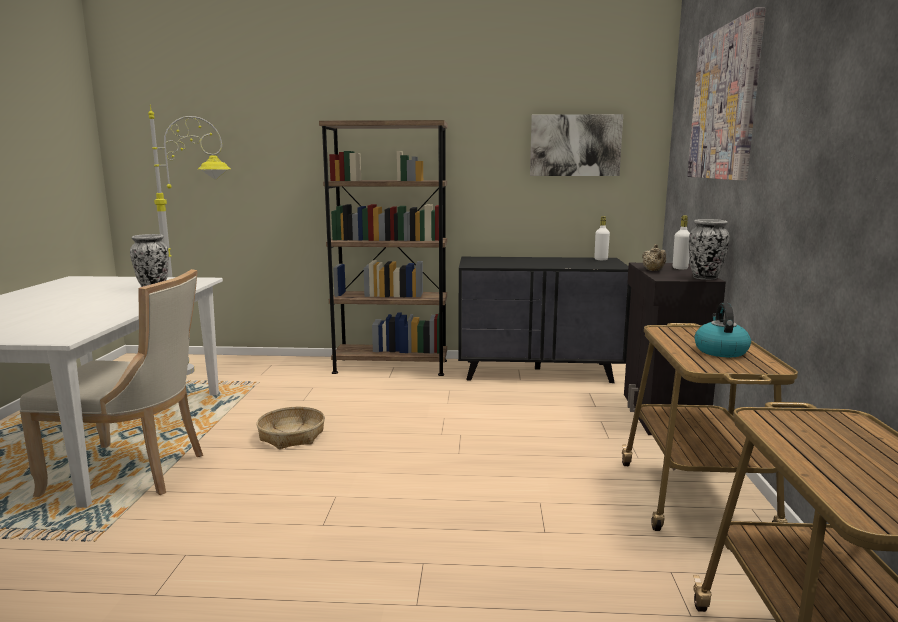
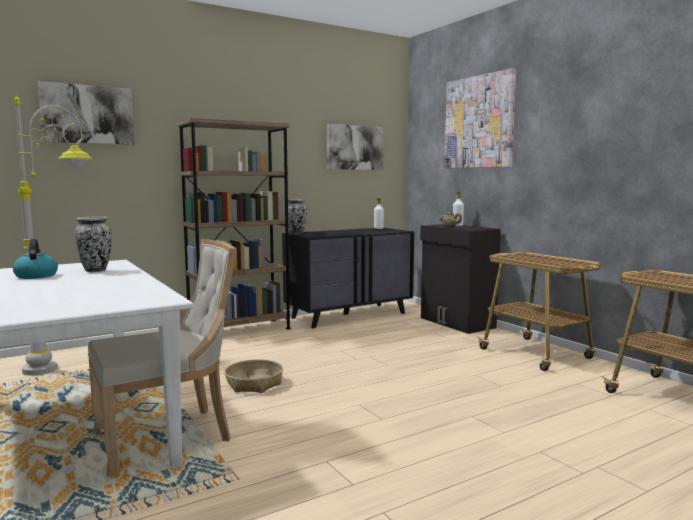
camera: 35 degrees left, 5 degrees down
(244, 121) = (87, 114): none -> picture
(705, 278) = (486, 228): vase -> vase (296, 233)
(720, 351) = (550, 260): kettle -> kettle (36, 276)

